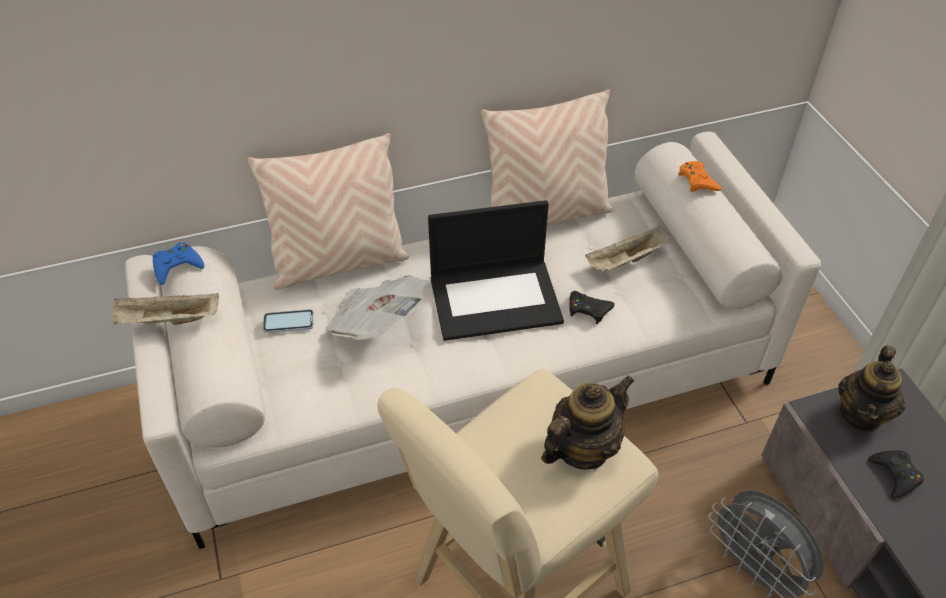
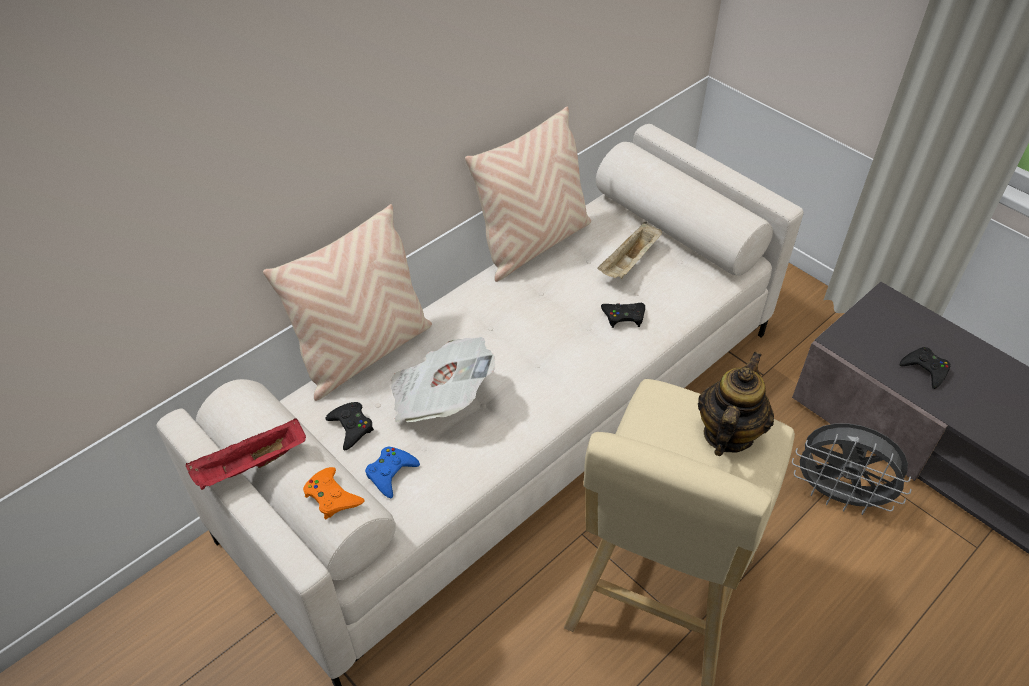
camera: 25 degrees left, 0 degrees up
(168, 321) = (251, 466): beige tray -> red tray
(177, 266) = (223, 409): blue game controller -> blue game controller (391, 473)
(288, 322) = (351, 427): phone -> black game controller
(496, 298) = (536, 334): laptop -> none
(697, 181) = (666, 170): orange game controller -> orange game controller (332, 497)
(861, 414) = (874, 330): teapot -> none

